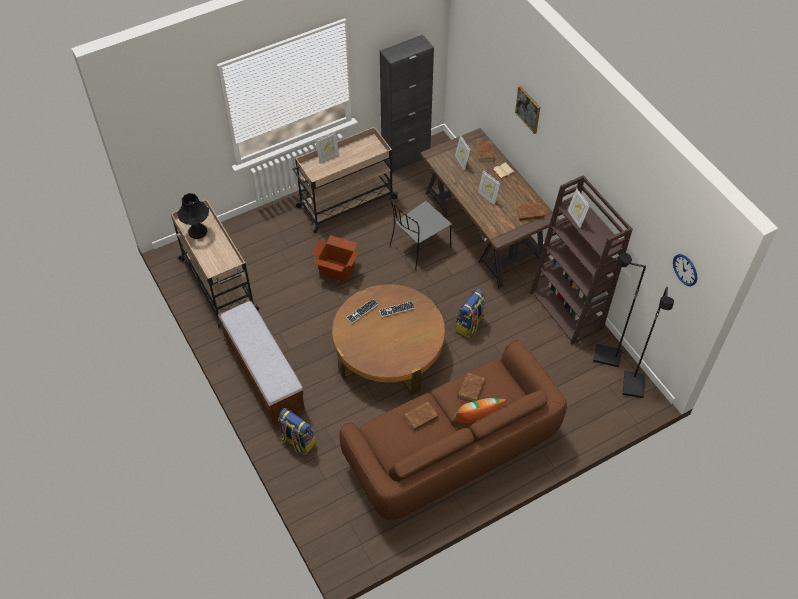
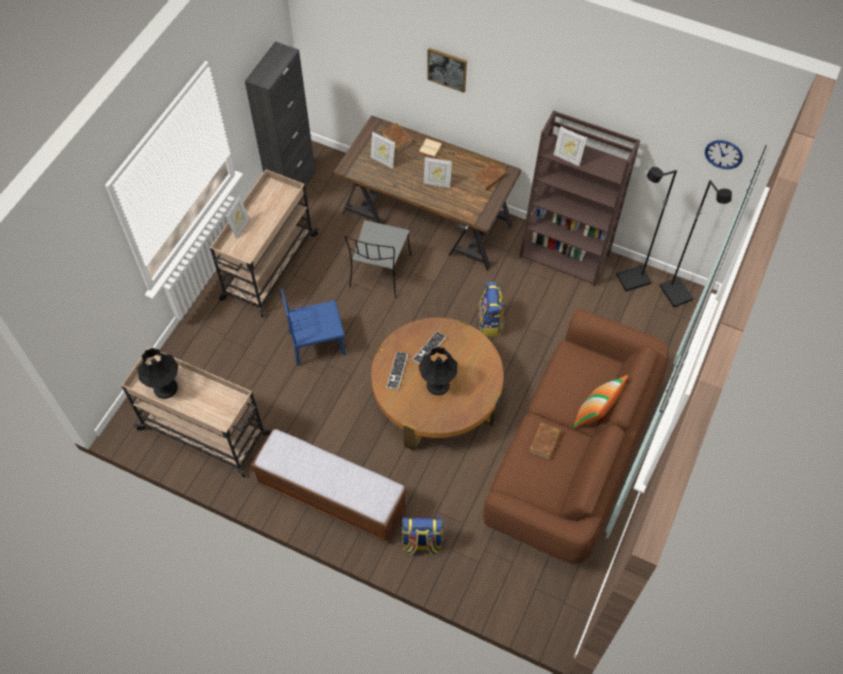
camera: 35 degrees left, 5 degrees up
(337, 270) = (317, 343): cardboard box -> blue chair
(382, 337) = (437, 385): none -> black table lamp
(471, 388) = (566, 384): brown book -> none

